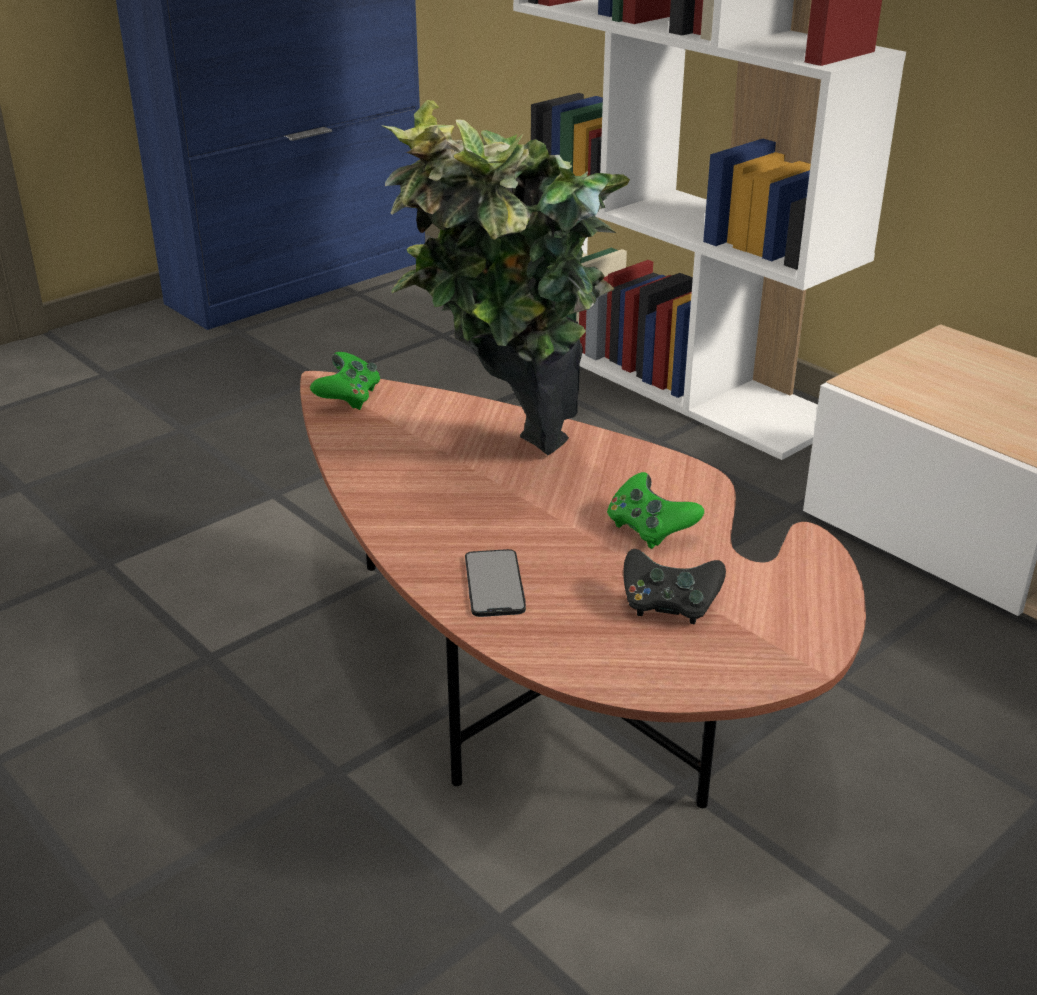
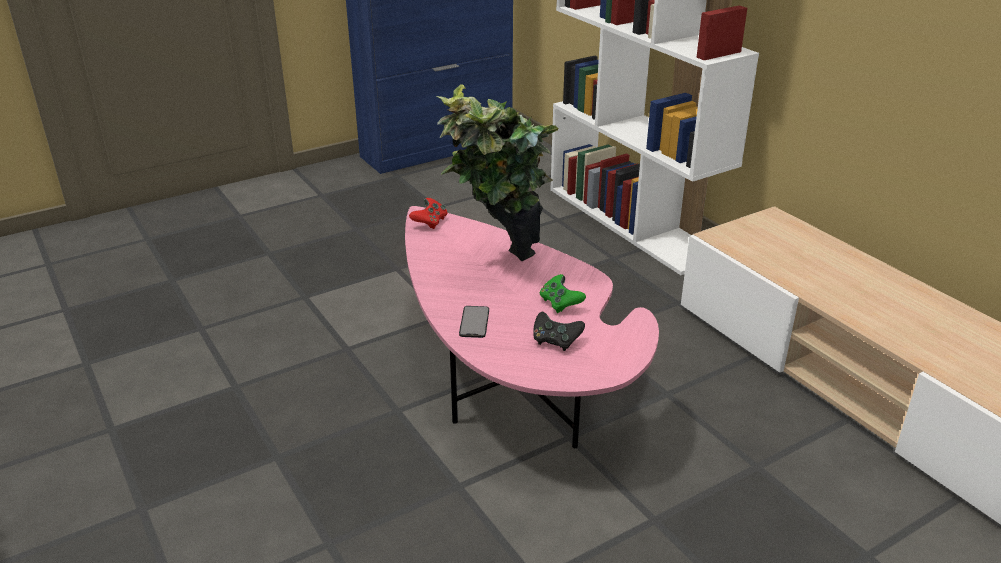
camera: 10 degrees right, 0 degrees up
(348, 398) = (430, 222): green game controller -> red game controller
(543, 694) = (510, 385): brown coffee table -> pink coffee table

